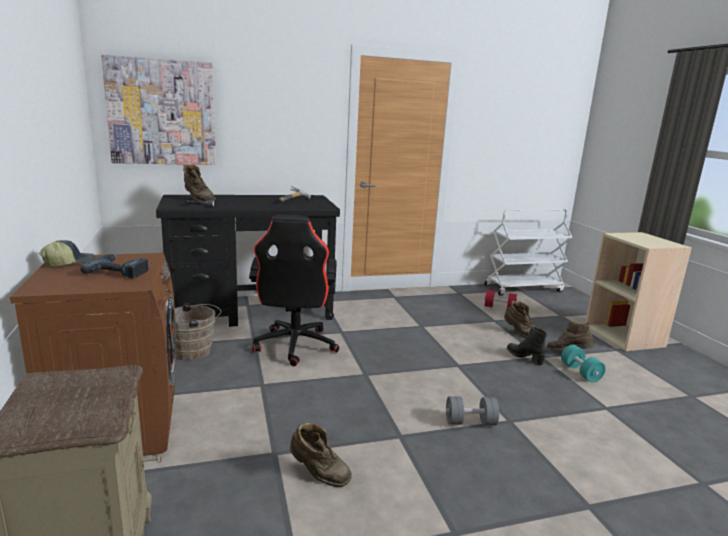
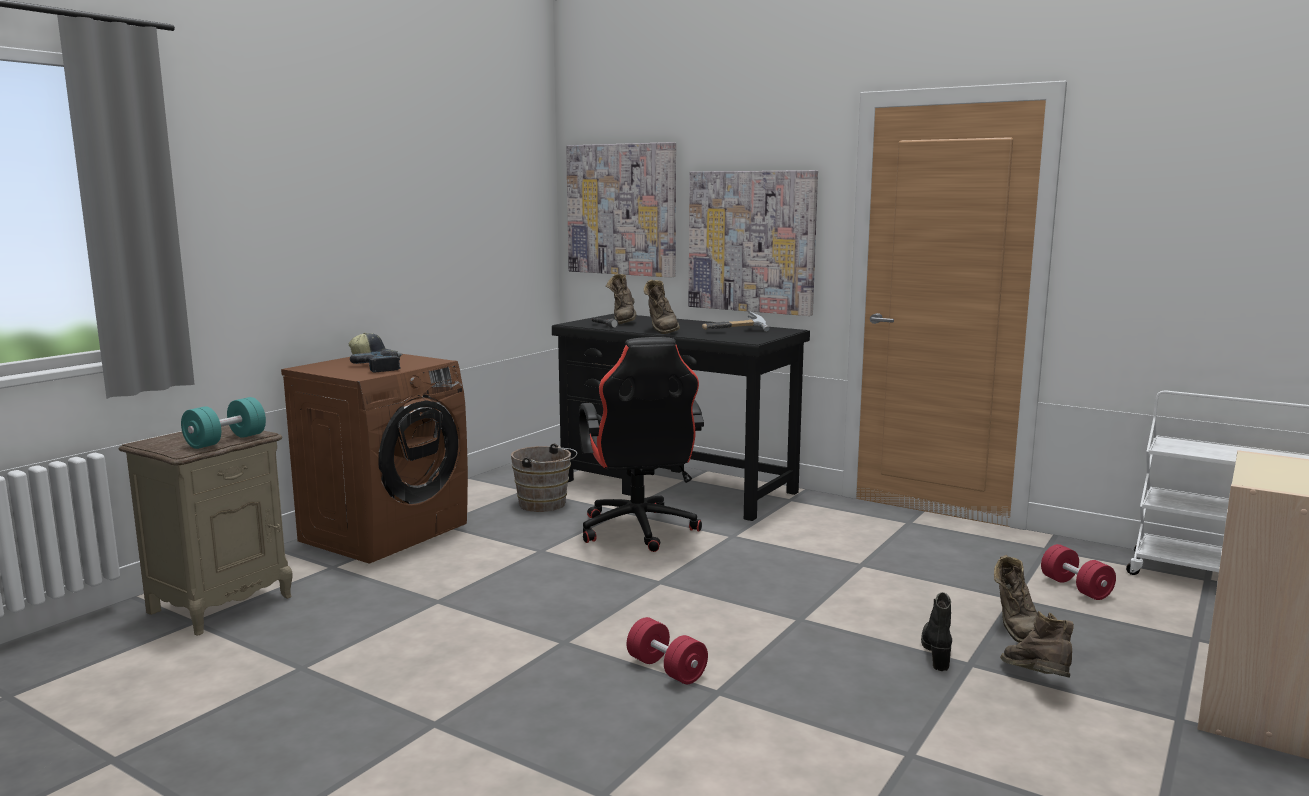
camera: 50 degrees right, 5 degrees down
(277, 138) = (752, 241): none -> picture
(294, 349) = (639, 534): black office chair -> black office chair turned 60 degrees counterclockwise
(318, 474) = (434, 630): brown boot -> brown boot (661, 330)
(470, 422) = (666, 669): grey dumbbell -> red dumbbell
(580, 372) = (991, 707): turquoise dumbbell -> turquoise dumbbell (226, 441)

